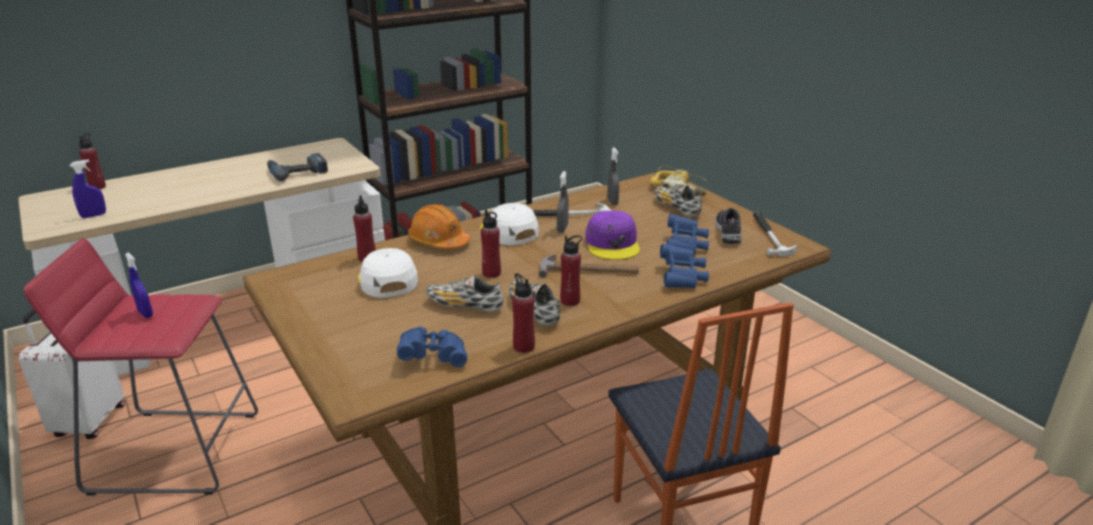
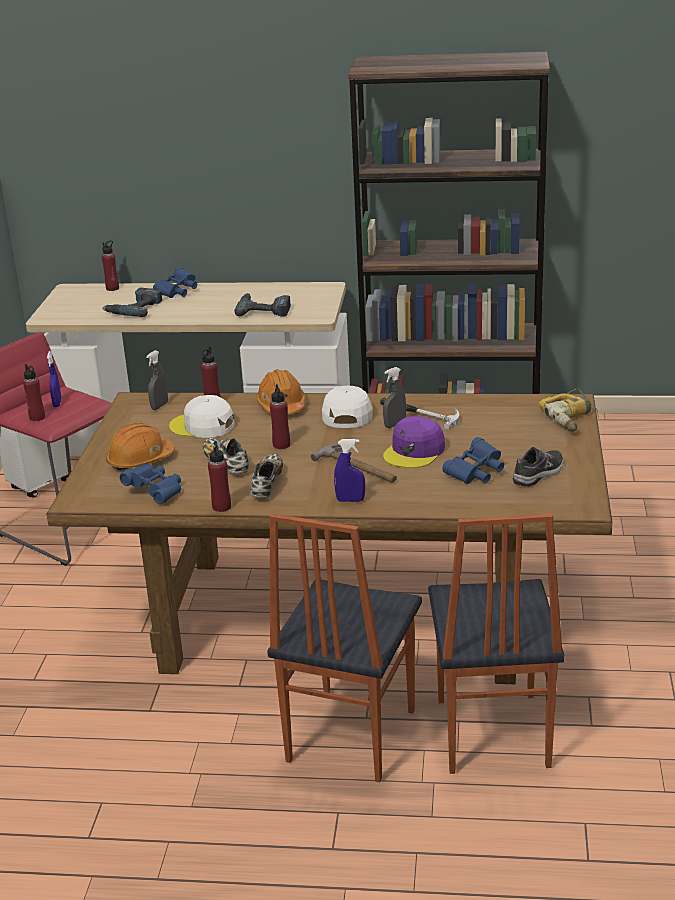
camera: 40 degrees right, 0 degrees up
(93, 215) = (84, 314): blue spray bottle -> blue spray bottle (350, 500)
(151, 198) = (135, 309): none -> power drill
(368, 332) = (140, 460): none -> orange hard hat
(387, 280) = (202, 426): white cap -> white cap turned 90 degrees counterclockwise
(570, 301) = (305, 486): red bottle -> red bottle (37, 417)
(612, 202) = (481, 412): grey spray bottle -> grey spray bottle (159, 406)
(676, 208) = (530, 436): shoe -> none
(682, 277) = (423, 499): blue binoculars -> blue binoculars (178, 292)
(770, 236) = (573, 490): hammer -> none
(771, 469) = (490, 733): none -> chair

